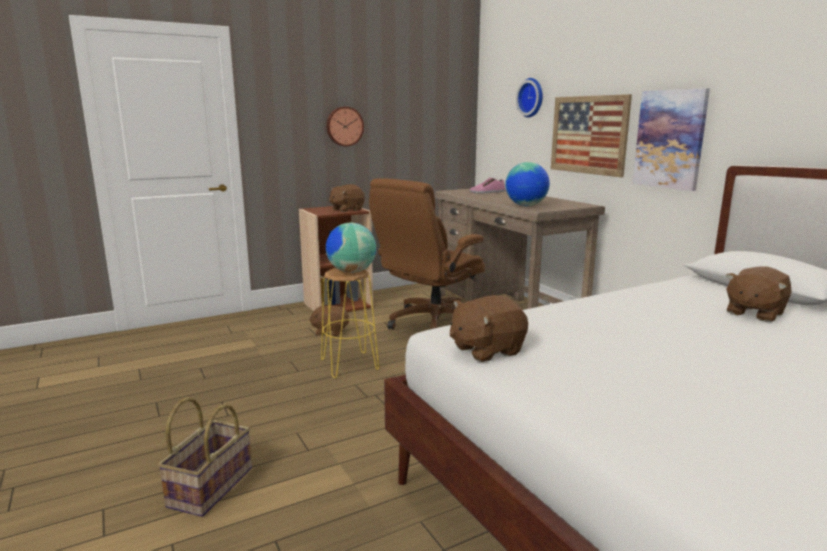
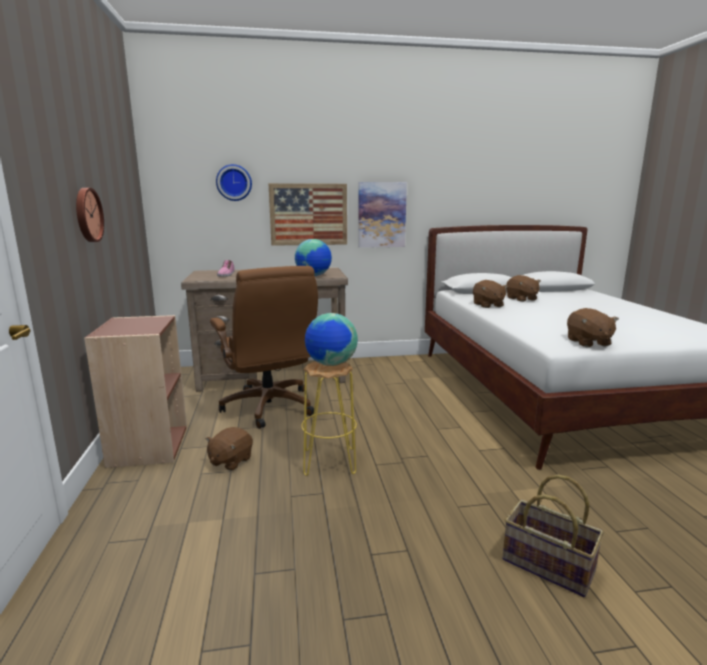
camera: 70 degrees left, 0 degrees up
(347, 209) = (148, 321): brown plush toy -> brown plush toy (488, 305)

